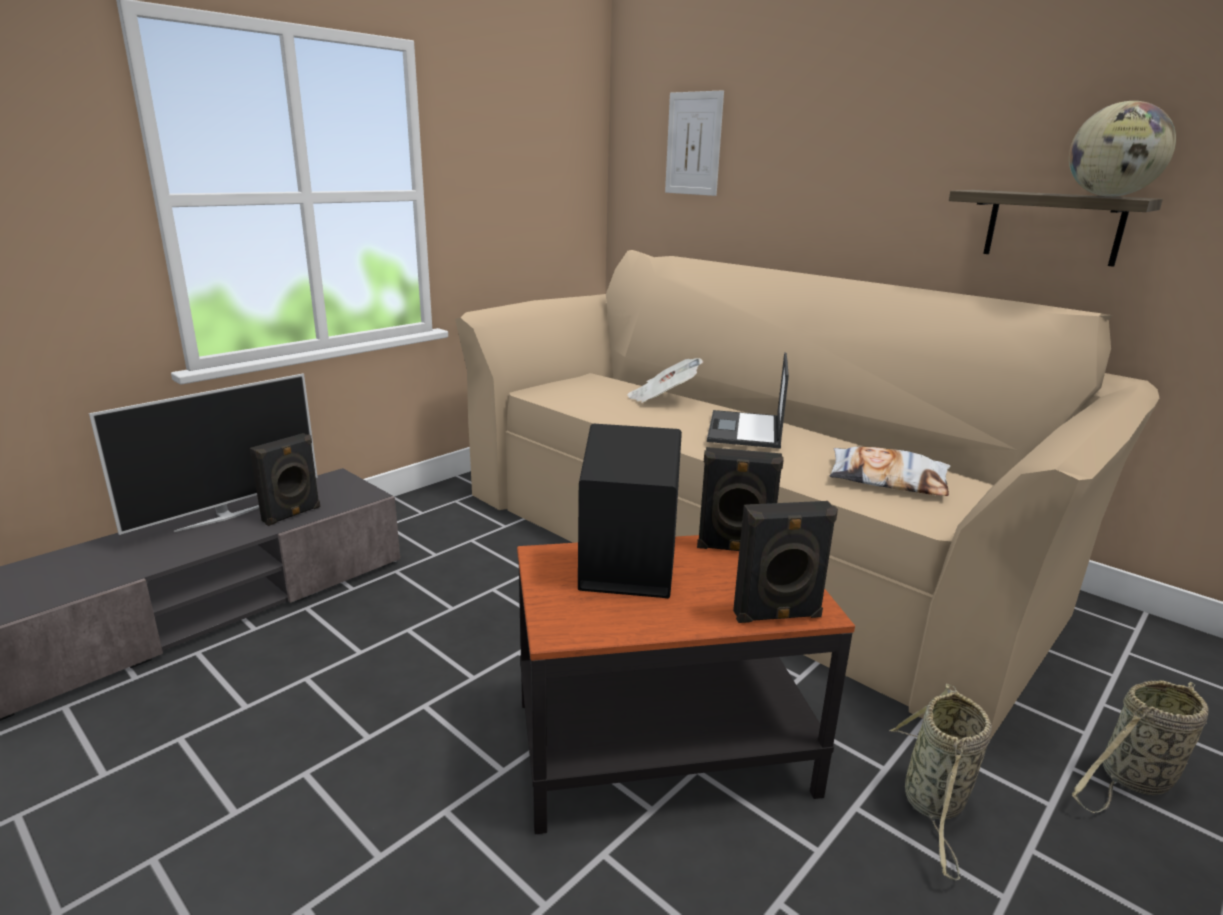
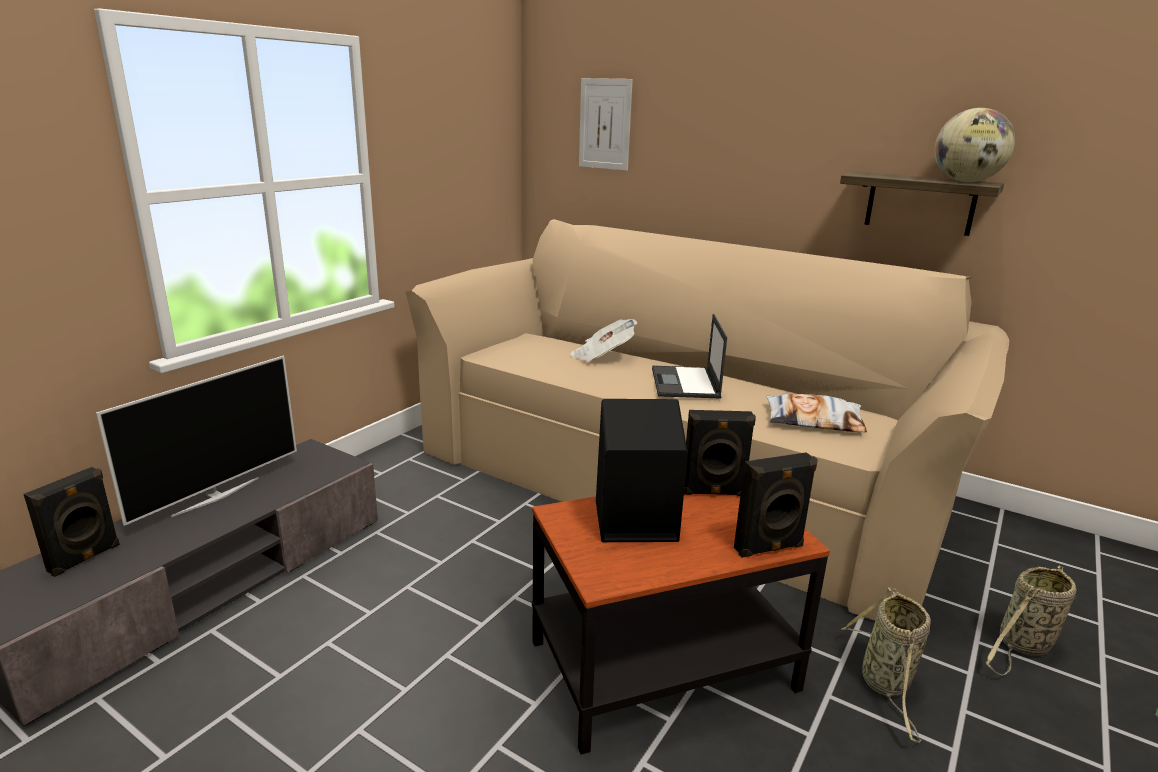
camera: 10 degrees left, 0 degrees up
(292, 515) = (282, 489): black speaker -> black speaker (85, 558)

